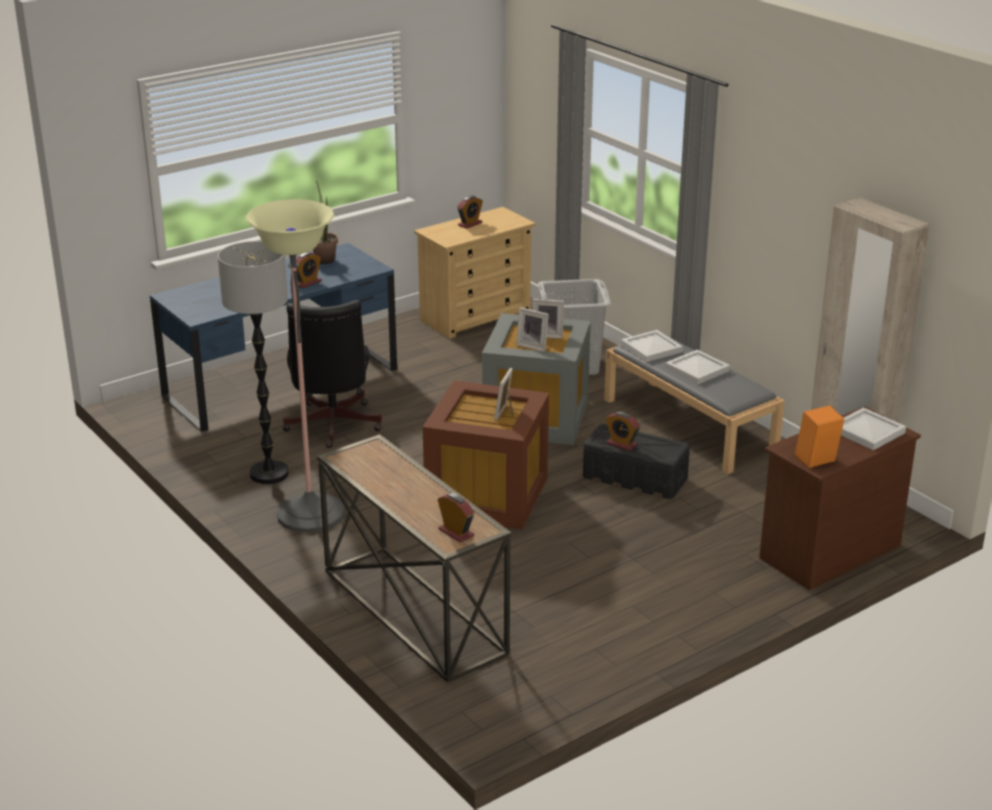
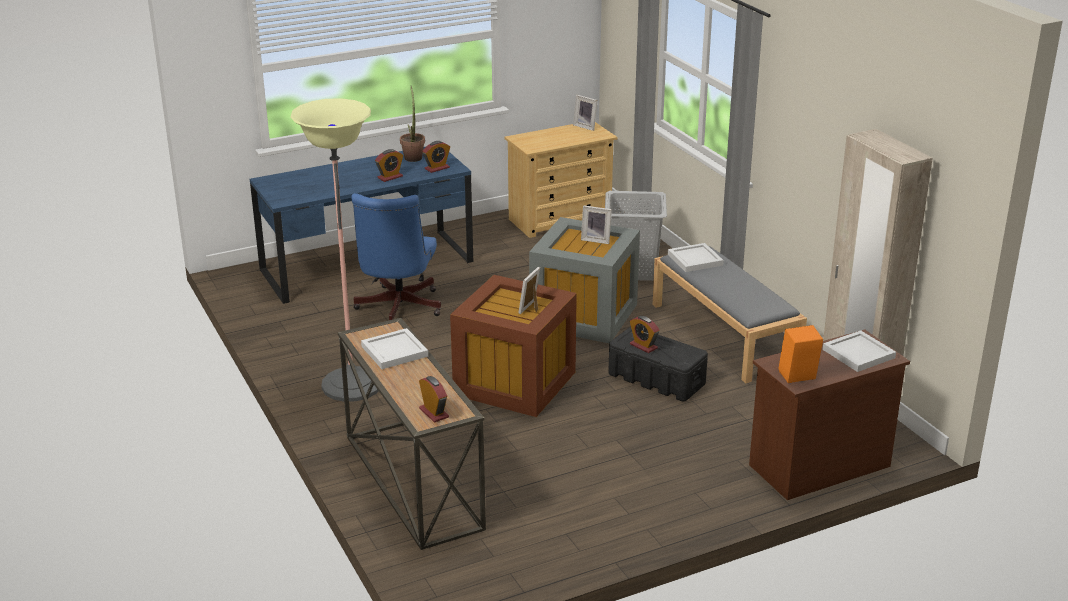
camera: 10 degrees right, 0 degrees up
(269, 473) = (328, 346): floor lamp -> none
(331, 427) = (397, 309): black office chair -> blue office chair
(470, 224) = (557, 134): alarm clock -> alarm clock (437, 168)
(533, 346) = (579, 249): picture frame -> picture frame (586, 126)
(697, 370) = (731, 283): white tray -> white tray (394, 352)

